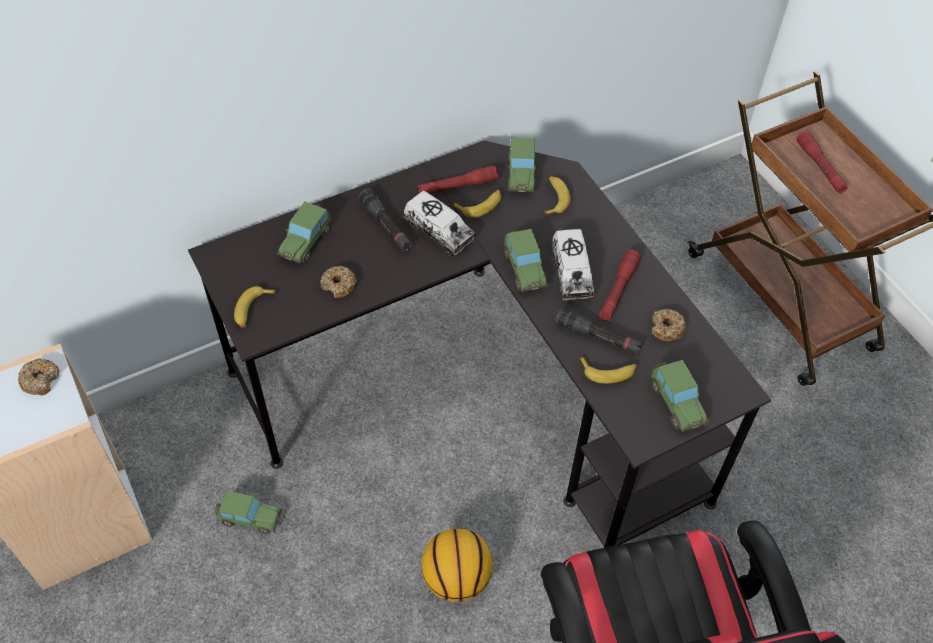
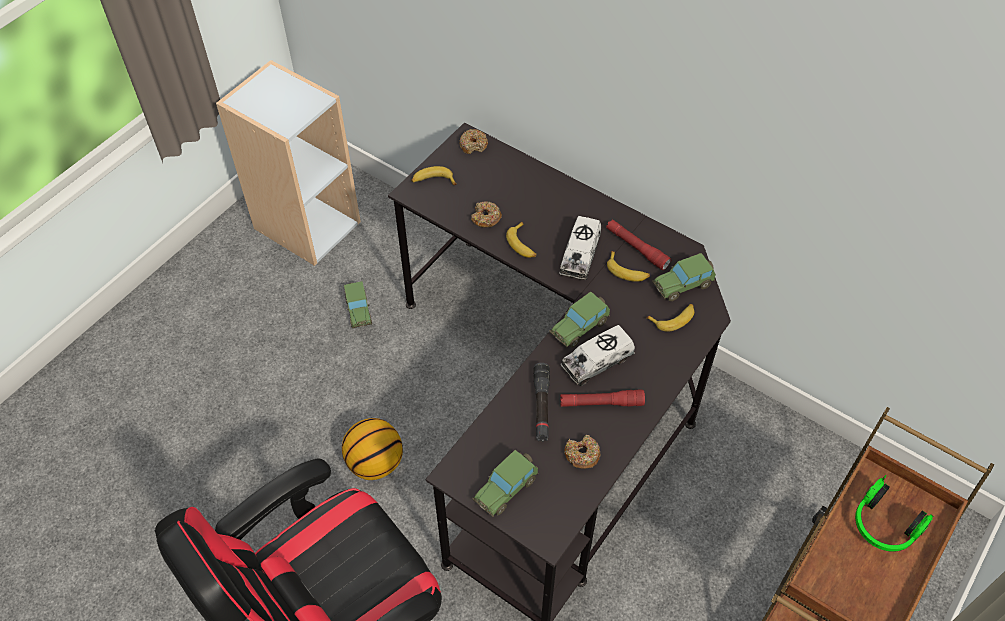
camera: 65 degrees right, 0 degrees up
(40, 380) = (305, 101): donut -> donut (473, 145)
(306, 241) = (514, 181): toy car -> none
(386, 225) = (563, 220): black flashlight -> none
(608, 372) = (509, 427): banana -> banana (522, 244)
(820, 167) = (883, 527): red flashlight -> headphones

